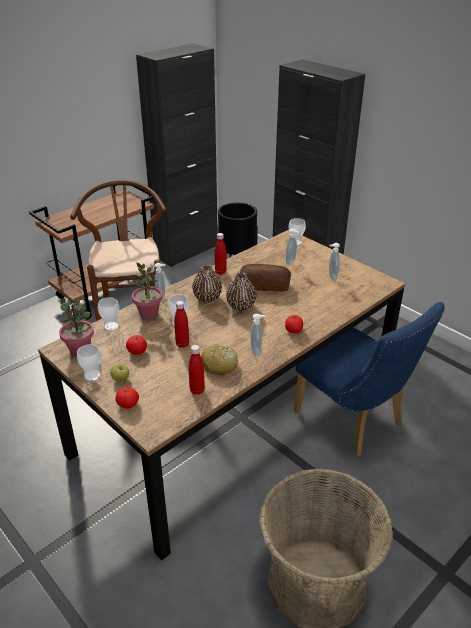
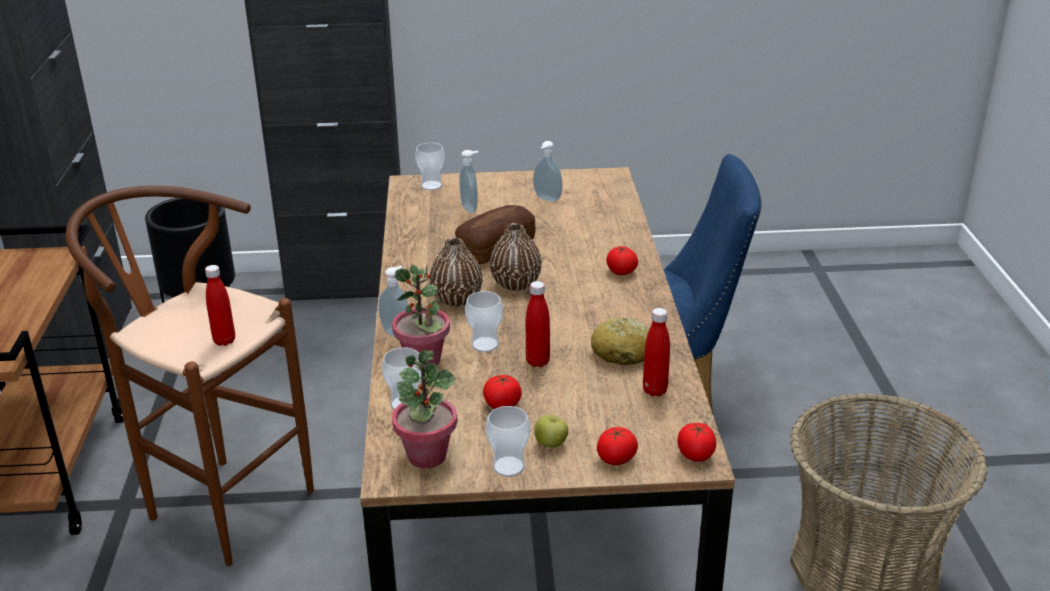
camera: 50 degrees left, 5 degrees down
(155, 429) = (696, 454): none -> tomato
(220, 272) = (409, 264): red bottle -> red bottle (224, 341)
(257, 351) = (629, 314): soap dispenser -> none

